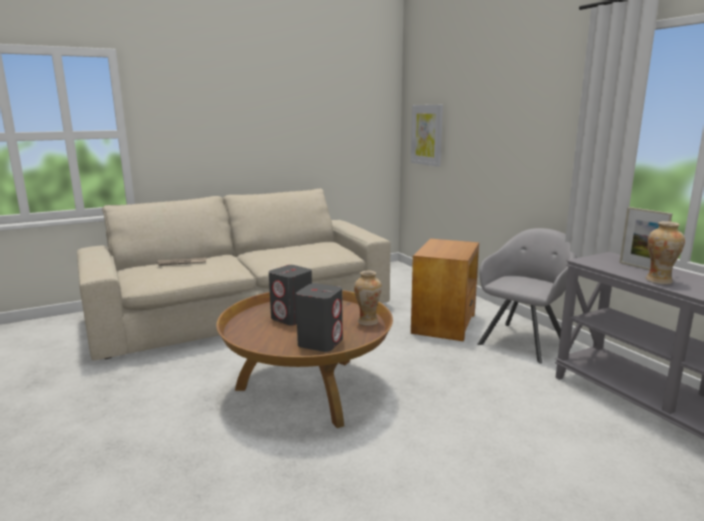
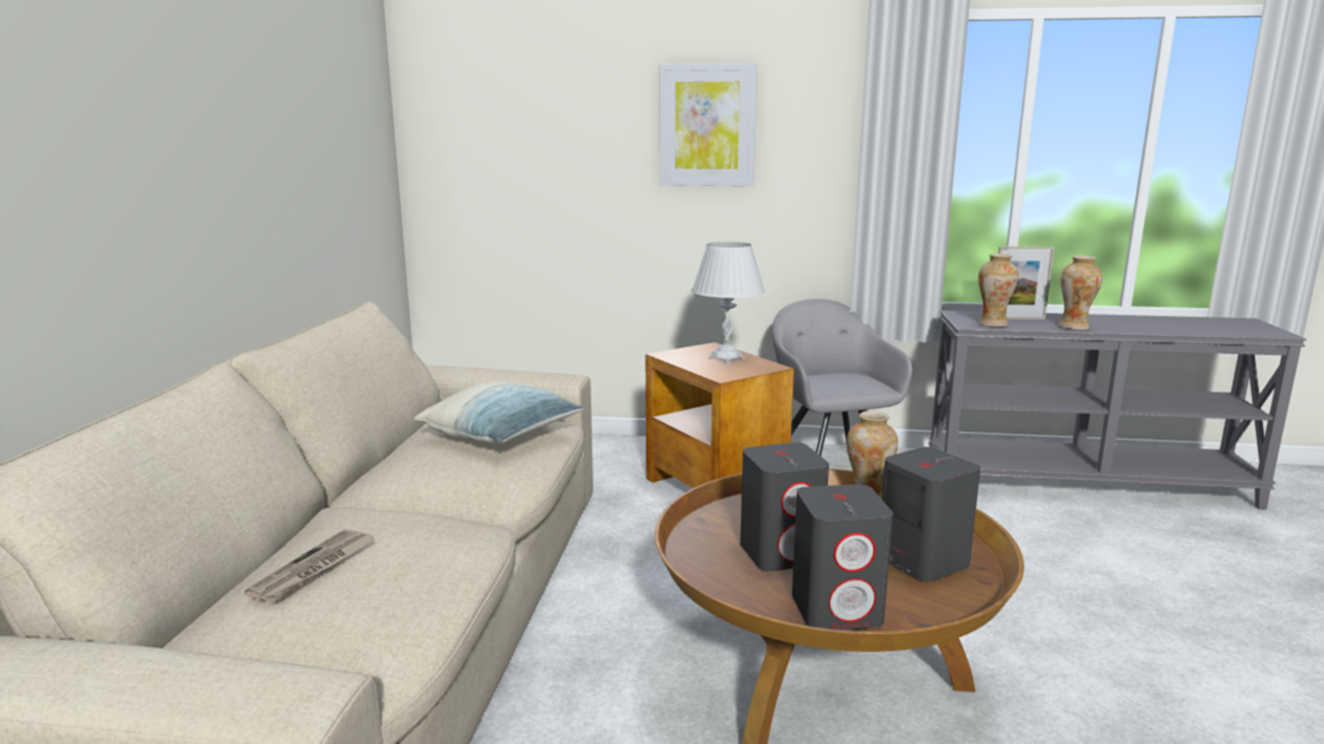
camera: 55 degrees left, 0 degrees up
(253, 335) = (837, 609): none -> grey speaker
(314, 251) = (502, 435): none -> pillow
(427, 135) = (489, 170): picture -> picture (707, 125)
(454, 249) = (726, 359): none -> white table lamp
(603, 264) = (992, 324): none -> vase

